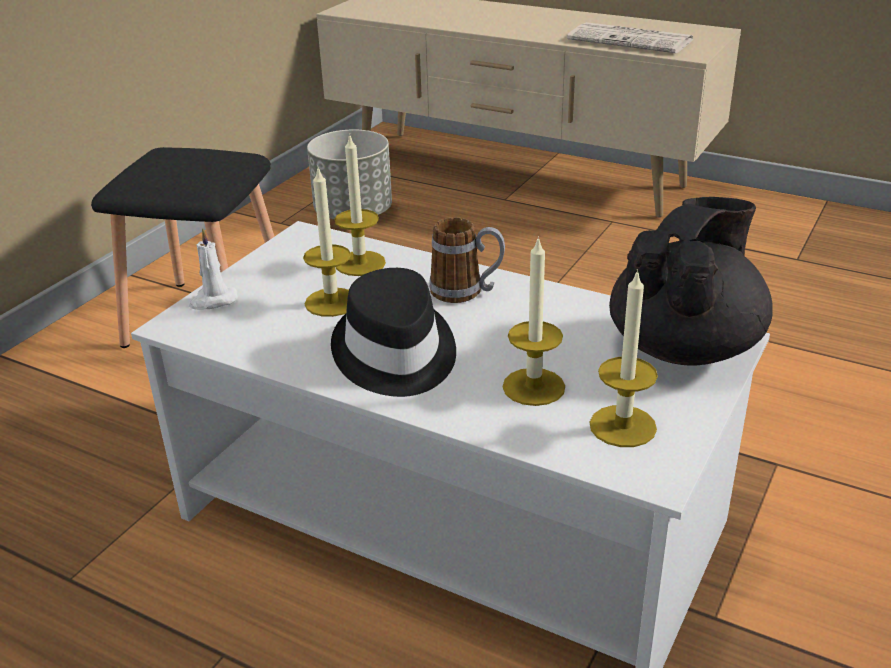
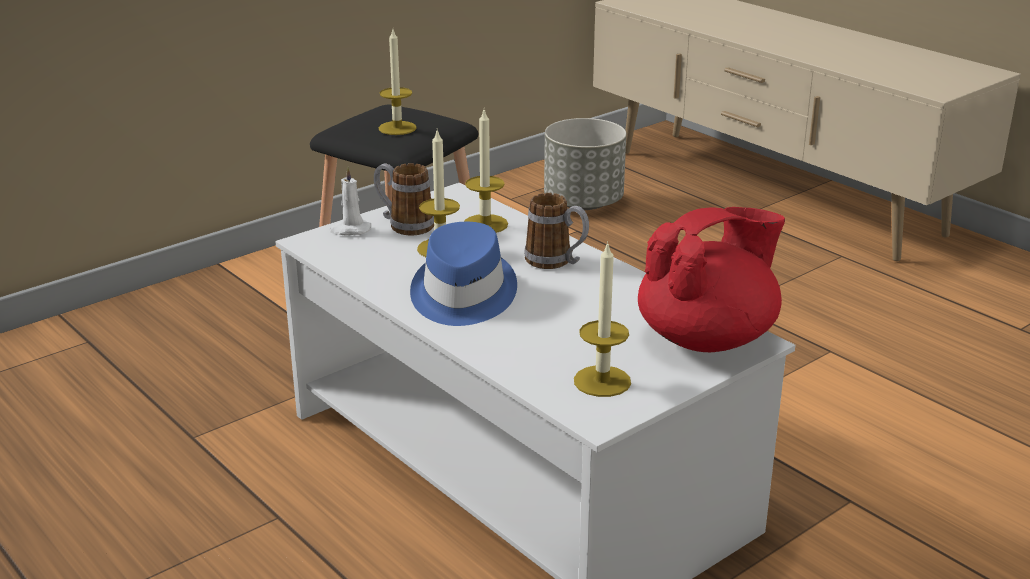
camera: 20 degrees right, 5 degrees down
(271, 282) = (404, 225): none -> mug
(394, 354) = (461, 295): black hat -> blue hat
(533, 387) = (554, 340): candle -> candle (397, 128)
(632, 40) = (888, 69): newspaper -> none
(685, 346) = (708, 338): black teapot -> red teapot

